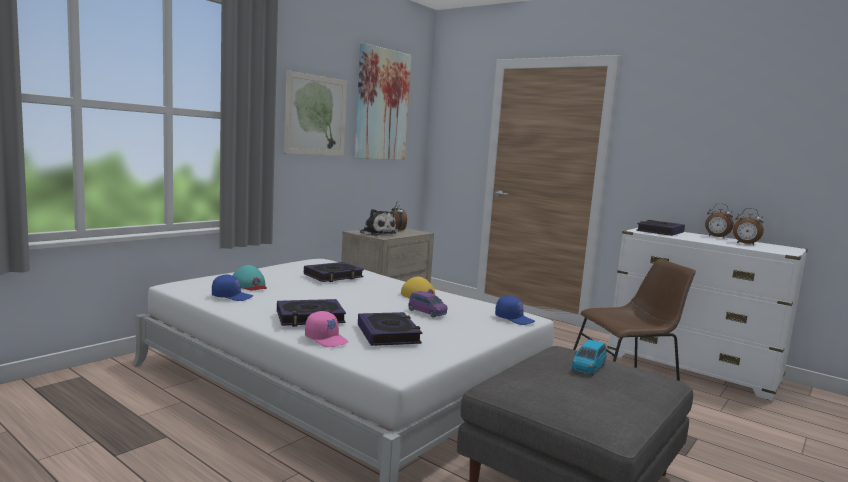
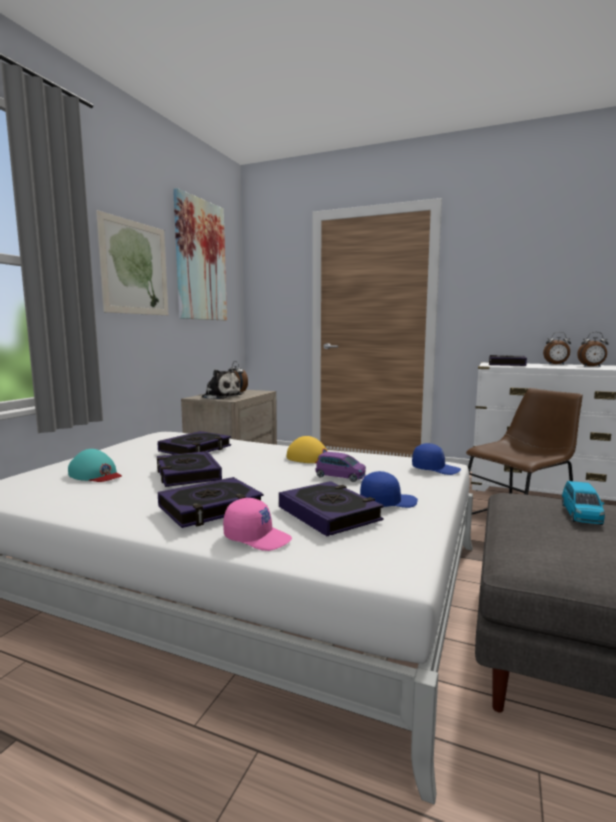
camera: 15 degrees left, 0 degrees up
(232, 296) = (79, 495): blue cap -> blue cap (388, 502)
(313, 293) = (187, 474): none -> book

